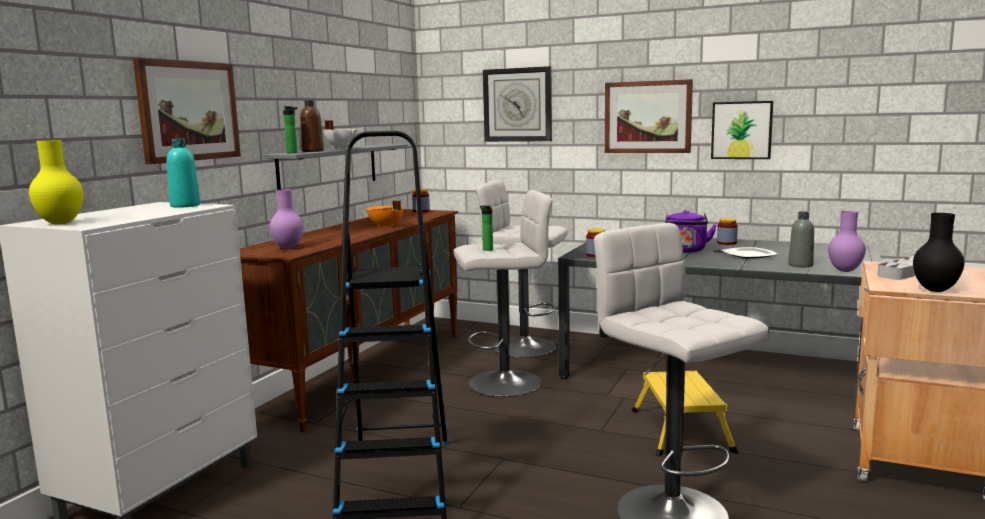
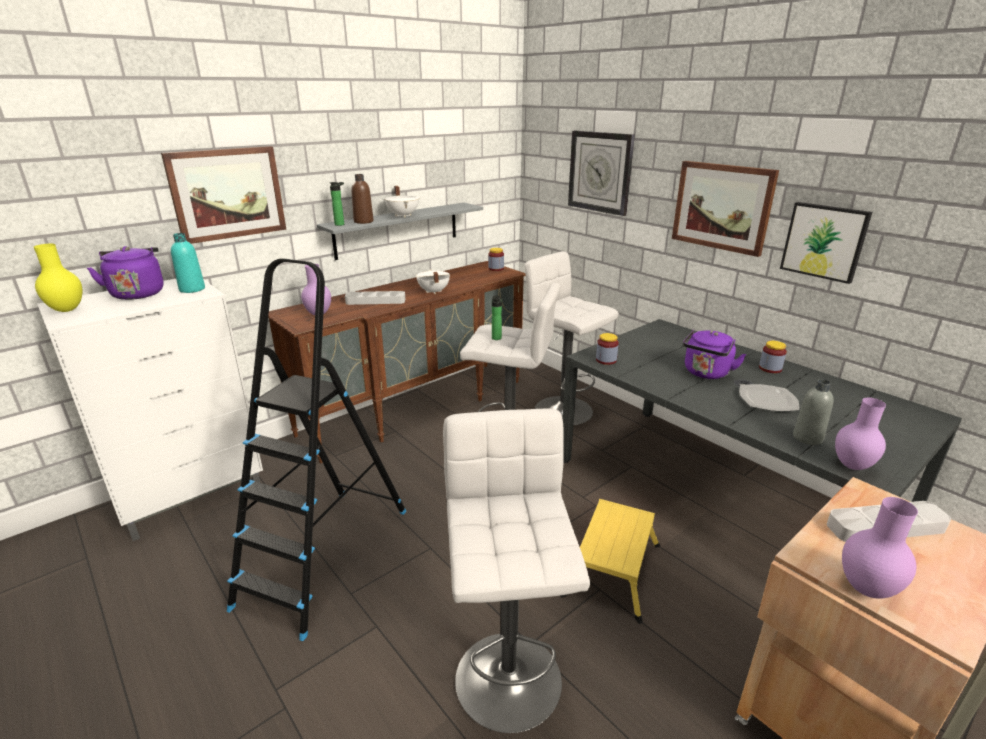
camera: 25 degrees right, 15 degrees up
(121, 212) = (138, 293): none -> purple kettle
(335, 236) = (375, 301): none -> grey tray
(385, 226) = (433, 292): orange cooking pot -> white cooking pot
(935, 290) = (867, 589): black vase -> purple vase

